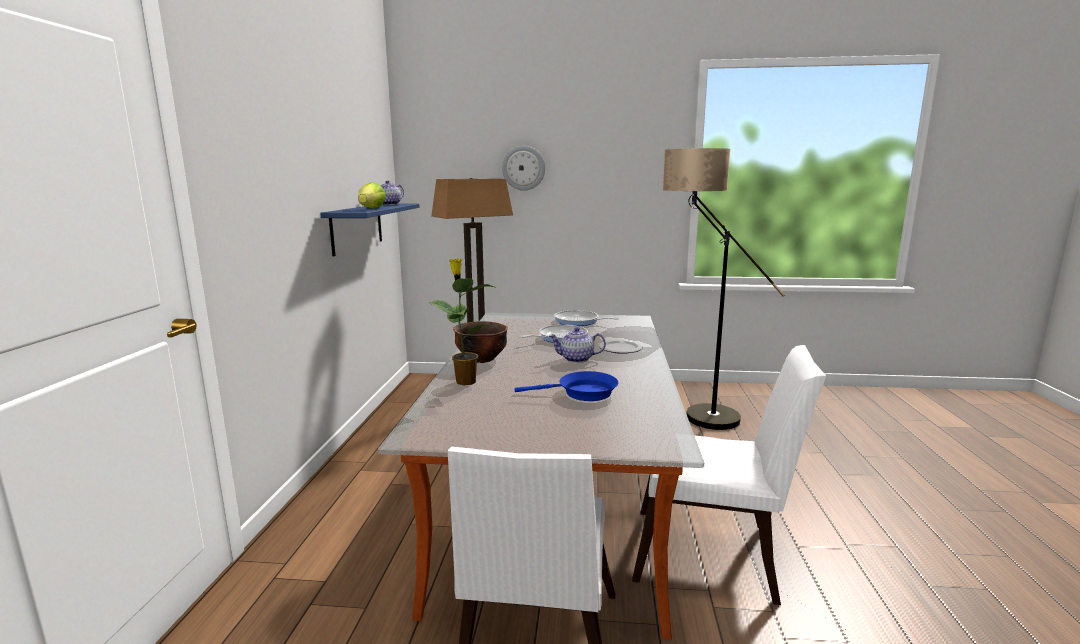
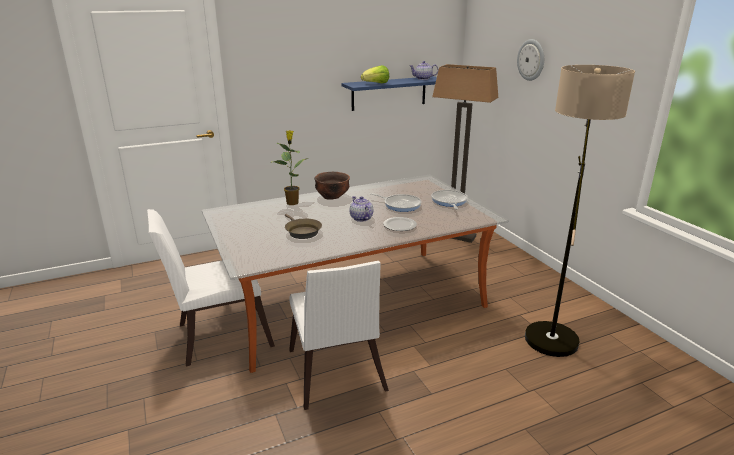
camera: 60 degrees right, 10 degrees up
(582, 393) = (301, 231): blue frying pan -> brown frying pan

